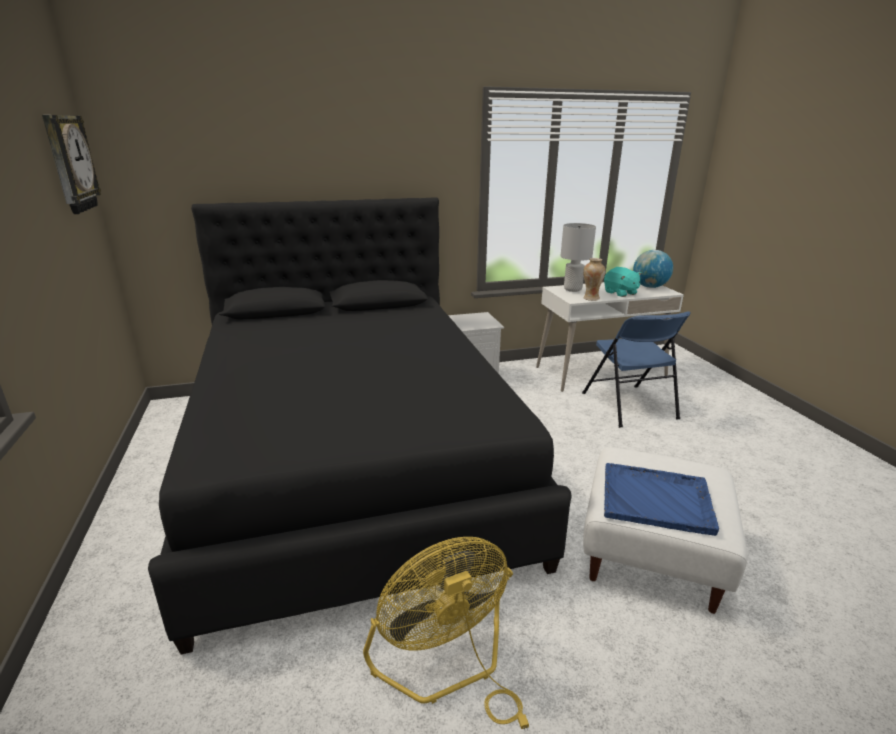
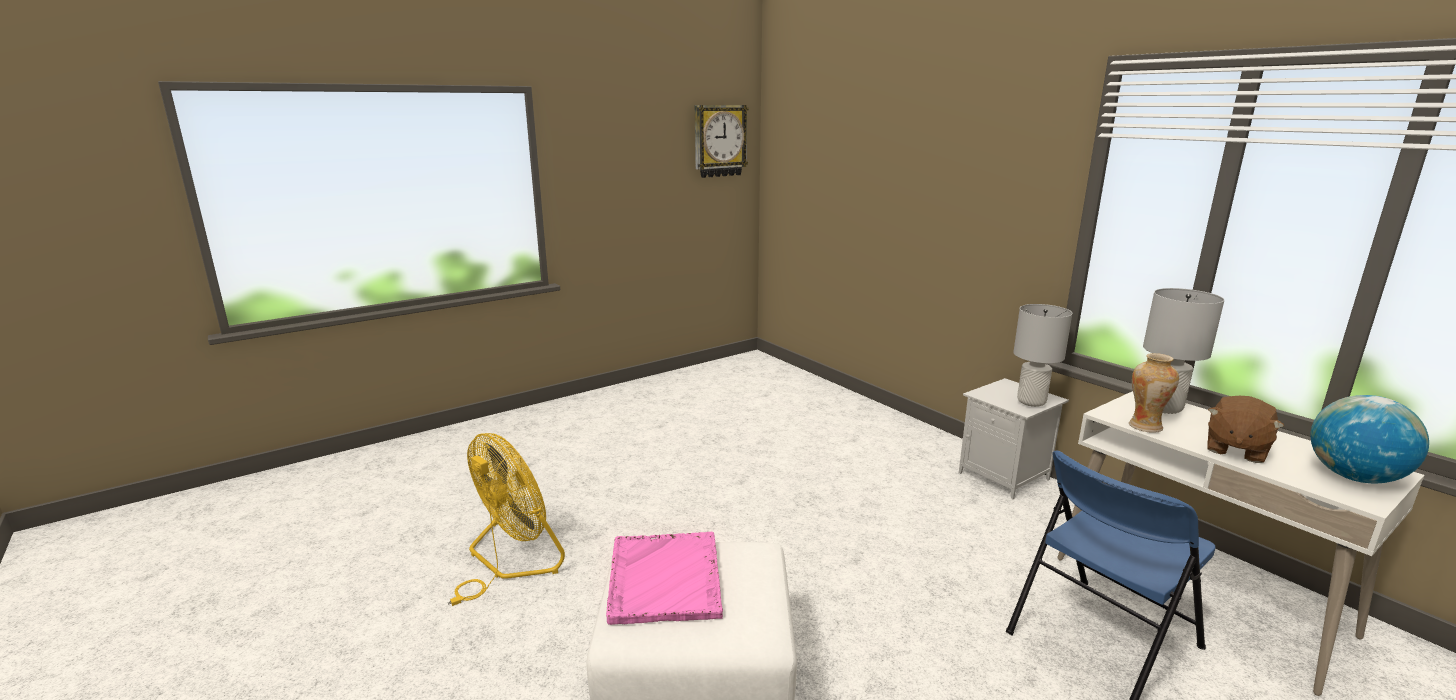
camera: 70 degrees right, 5 degrees down
(354, 460) = (742, 450): black bed -> none
(486, 320) = (1030, 403): none -> grey table lamp
(620, 293) = (1235, 449): turquoise plush toy -> brown plush toy
(657, 500) = (664, 579): blue tray -> pink tray

